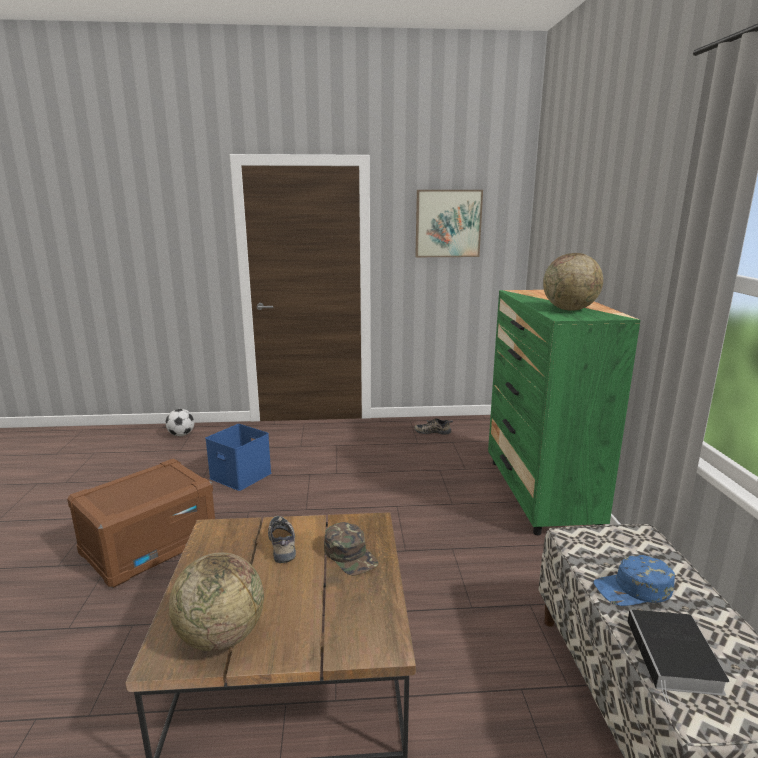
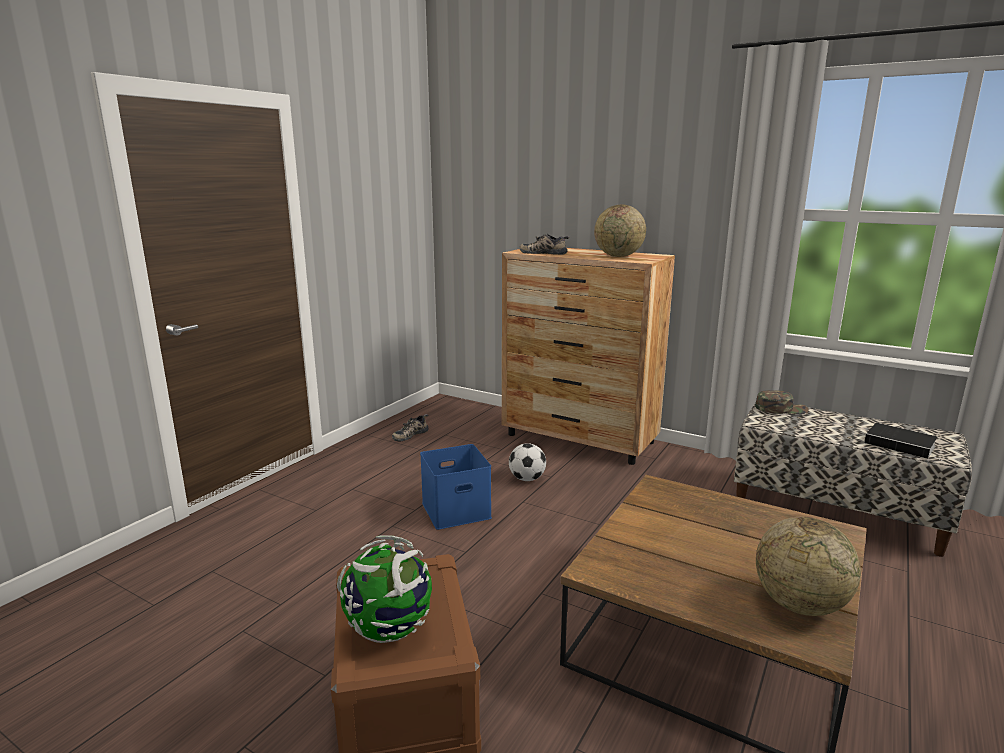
camera: 55 degrees left, 0 degrees up
(122, 491) = (389, 629): none -> globe
(181, 435) = (100, 591): football -> football (527, 479)
(242, 475) = (324, 571): blue storage box -> blue storage box (457, 509)
(283, 543) = (659, 536): shoe -> shoe (544, 253)
(350, 555) = (705, 510): green cap -> green cap (780, 409)
(448, 223) = (371, 187): picture -> none
(540, 494) = (580, 439): green dresser -> brown dresser
(633, 589) = (831, 430): blue cap -> none

